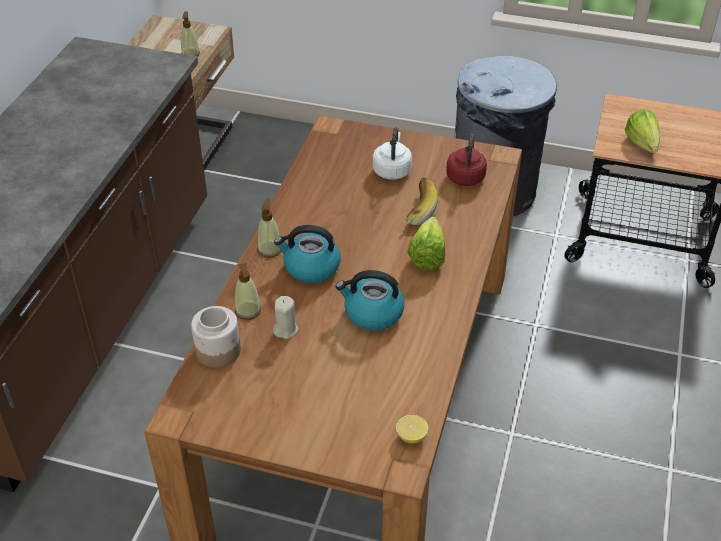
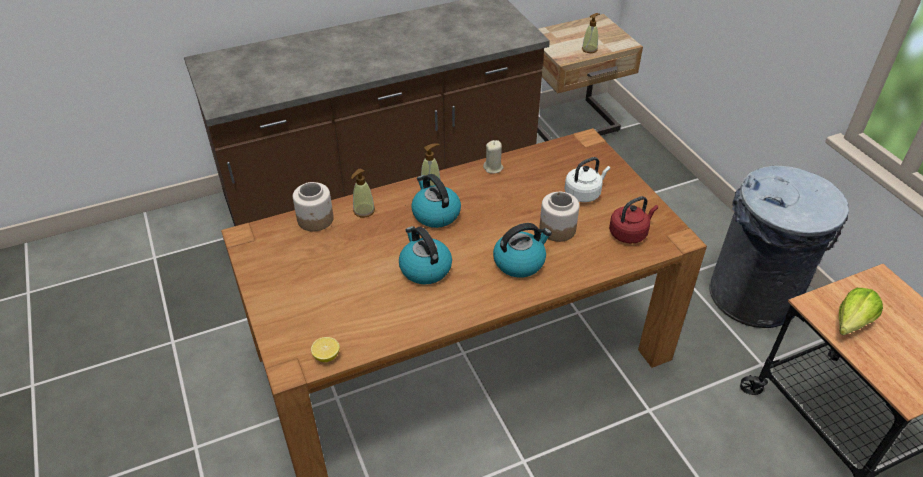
camera: 50 degrees right, 0 degrees up
(285, 329) = (365, 237): beige candle -> beige candle (493, 168)
(415, 209) = (557, 229): banana -> jar
(429, 253) = (520, 262): lettuce -> kettle

